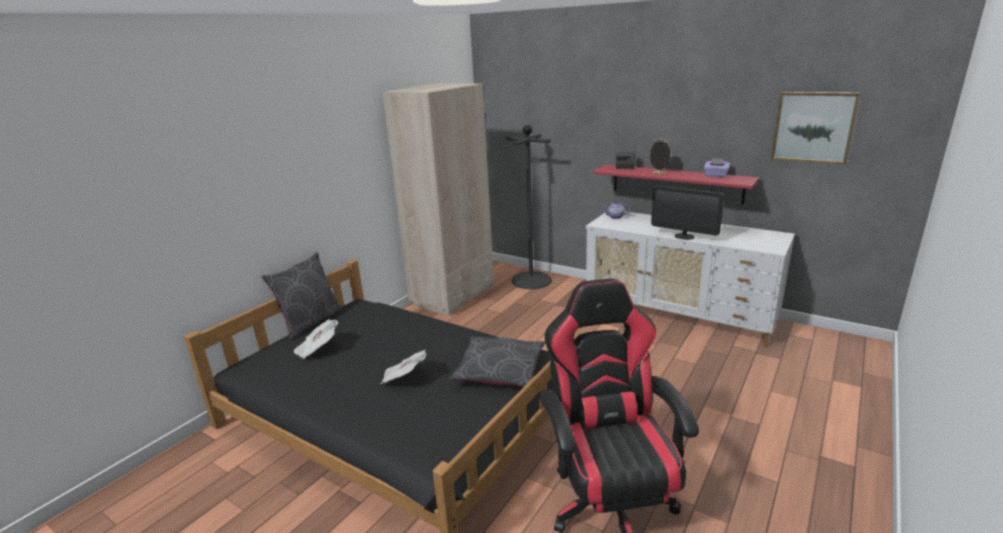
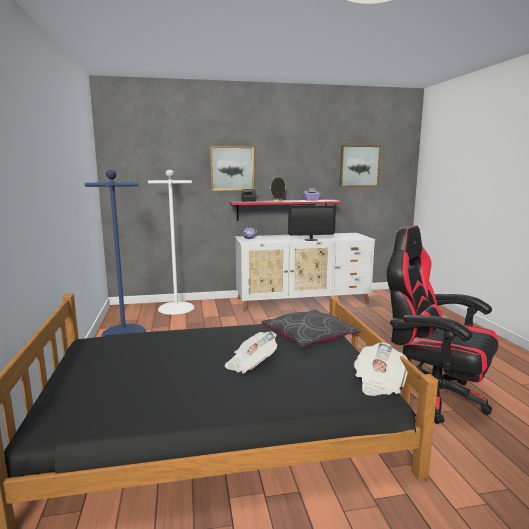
camera: 45 degrees left, 10 degrees down
(310, 322) = (56, 367): grey pillow -> none
(317, 349) = (118, 379): newspaper -> newspaper (379, 383)
(454, 295) = (124, 333): beige wardrobe -> blue clothes rack
(531, 280) = (176, 308): black clothes rack -> white clothes rack
(611, 122) = (232, 168): none -> picture

